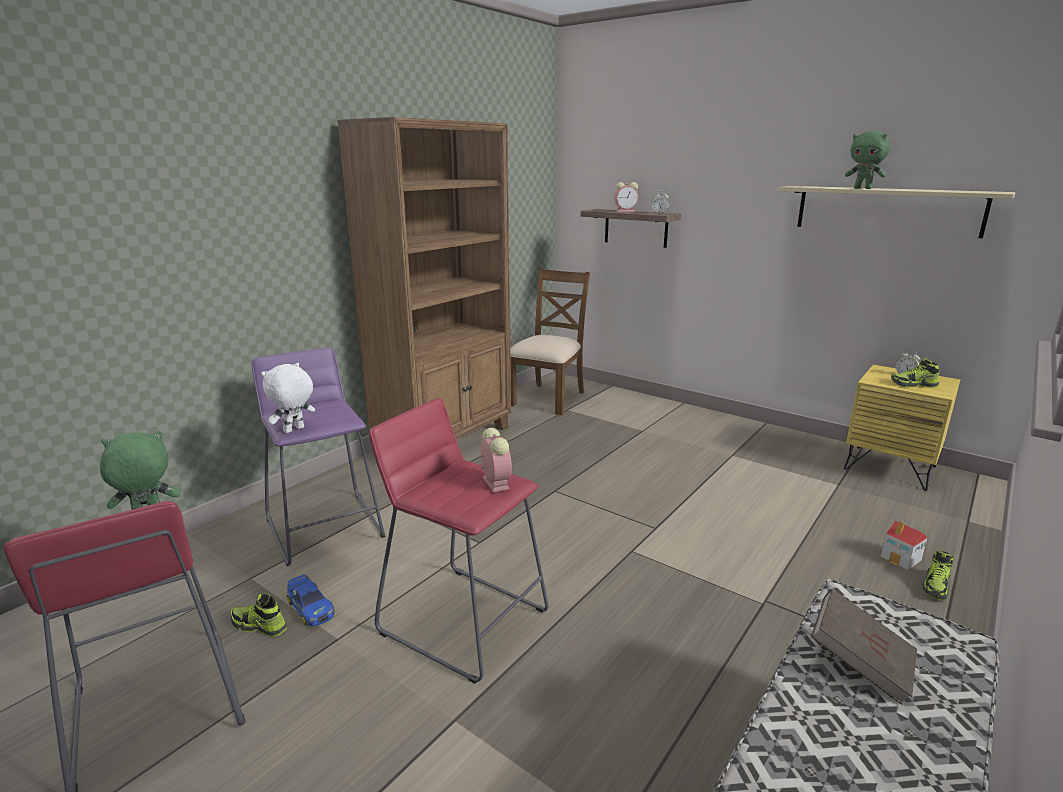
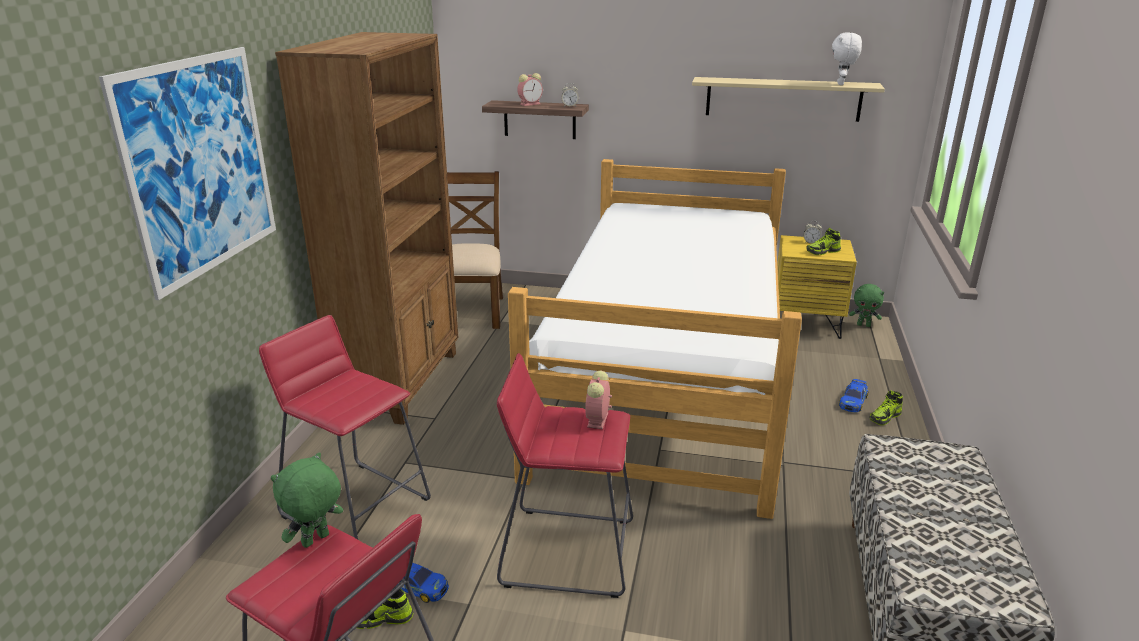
camera: 25 degrees left, 5 degrees up
(233, 198) = (200, 166): none -> picture
(294, 430) = (348, 415): white plush toy -> white plush toy (841, 84)
(325, 527) = (356, 507): purple stool -> red stool
(494, 482) = (598, 420): alarm clock -> alarm clock turned 120 degrees counterclockwise
(689, 488) = (667, 379): none -> bed
(860, 662) = (918, 486): brown book -> none
(863, 188) = (766, 82): green plush toy -> green plush toy (863, 325)
(901, 558) = (853, 401): toy house -> toy car
(936, 586) = (885, 417): shoe -> shoe turned 45 degrees clockwise

